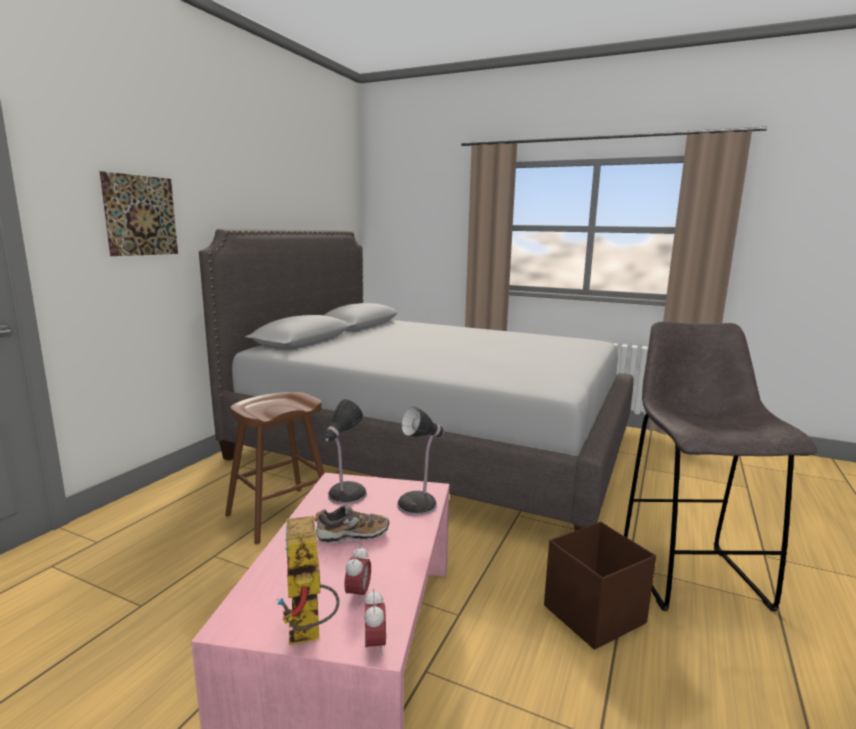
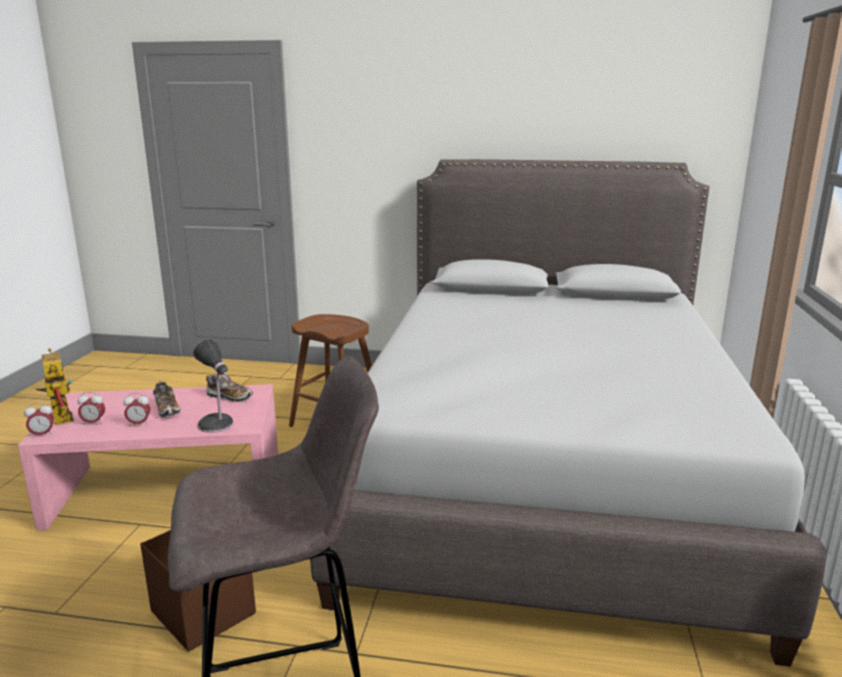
camera: 75 degrees right, 5 degrees up
(141, 215) = (377, 147): picture -> none
(309, 634) = (59, 417): toy robot -> toy robot turned 90 degrees clockwise
(345, 496) = (229, 397): table lamp -> shoe
(385, 554) = (139, 424): none -> alarm clock

